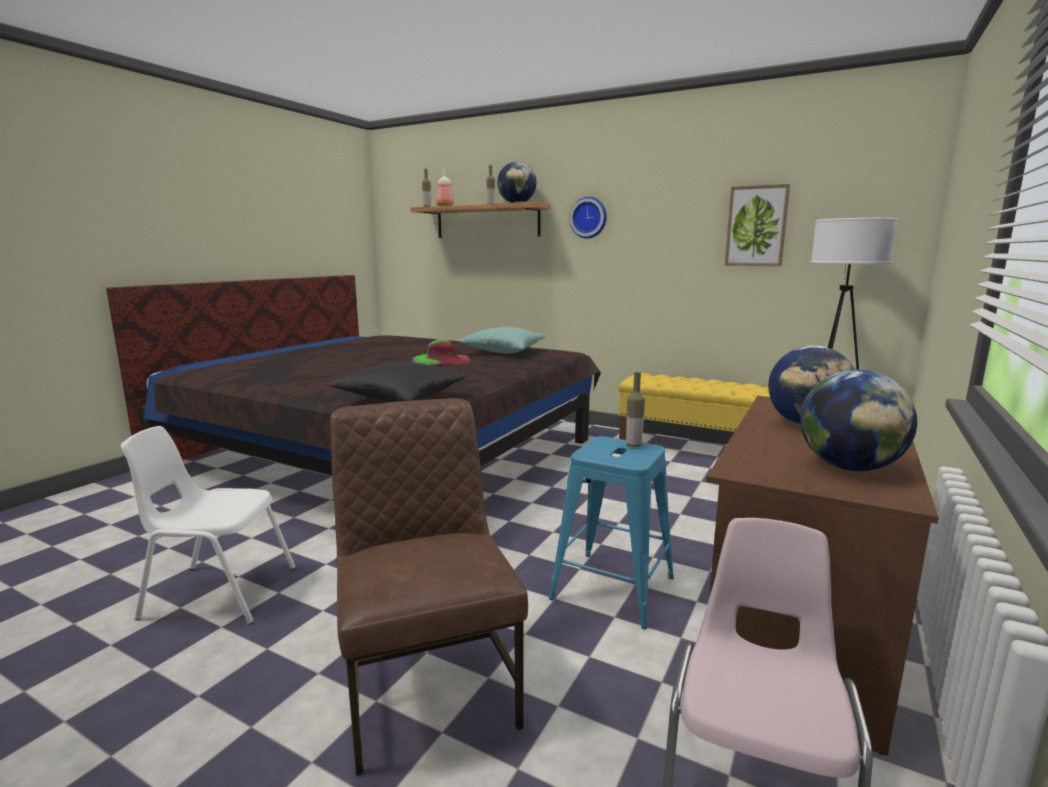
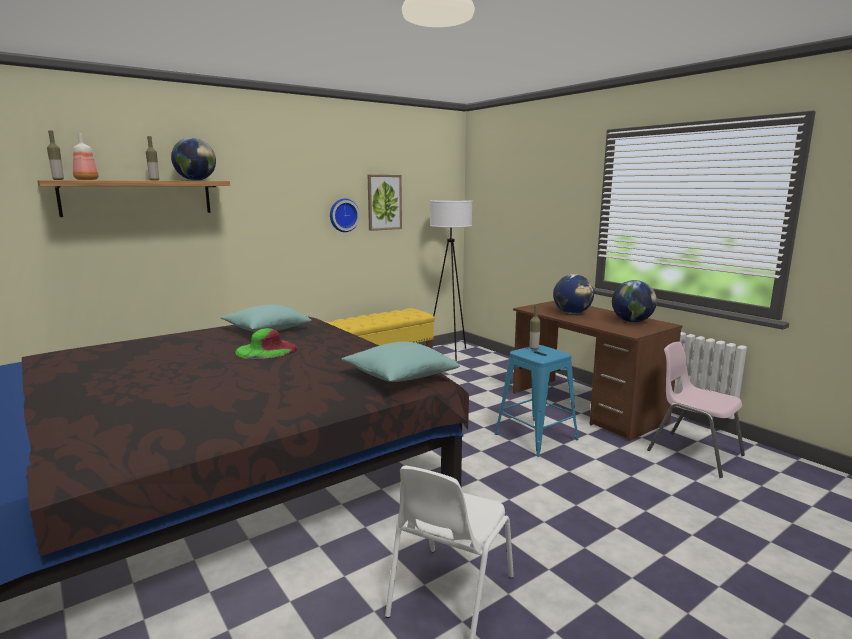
camera: 65 degrees left, 0 degrees up
(400, 399) = (399, 376): black pillow -> turquoise pillow
(427, 685) = (607, 509): brown chair -> none
(589, 217) = (260, 194): wall clock -> wall clock (343, 215)

